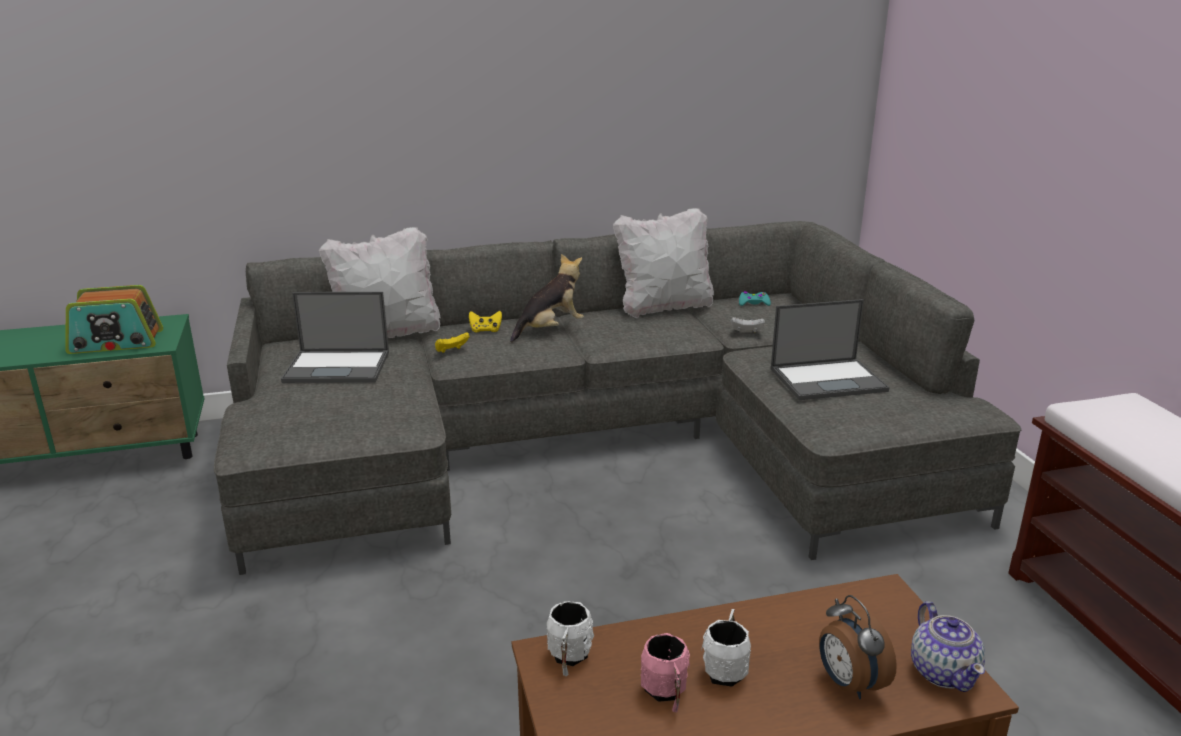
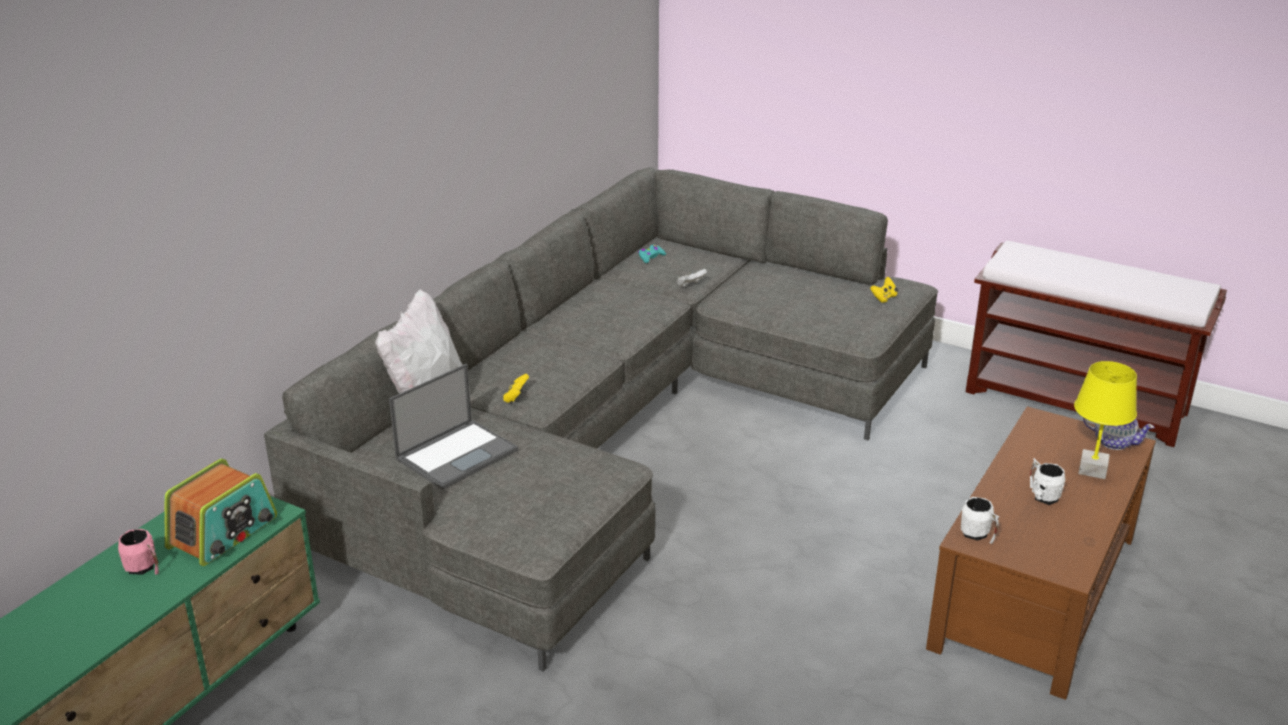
camera: 45 degrees left, 5 degrees up
(485, 330) = (503, 367): yellow game controller -> yellow game controller (884, 298)
(550, 329) = (552, 344): plush toy -> none
(664, 307) = (595, 287): white pillow -> none
(666, 693) = (1041, 521): pink mug -> pink mug (144, 568)
(829, 379) = (804, 301): laptop -> none
(848, 684) = (1093, 470): alarm clock -> yellow table lamp

